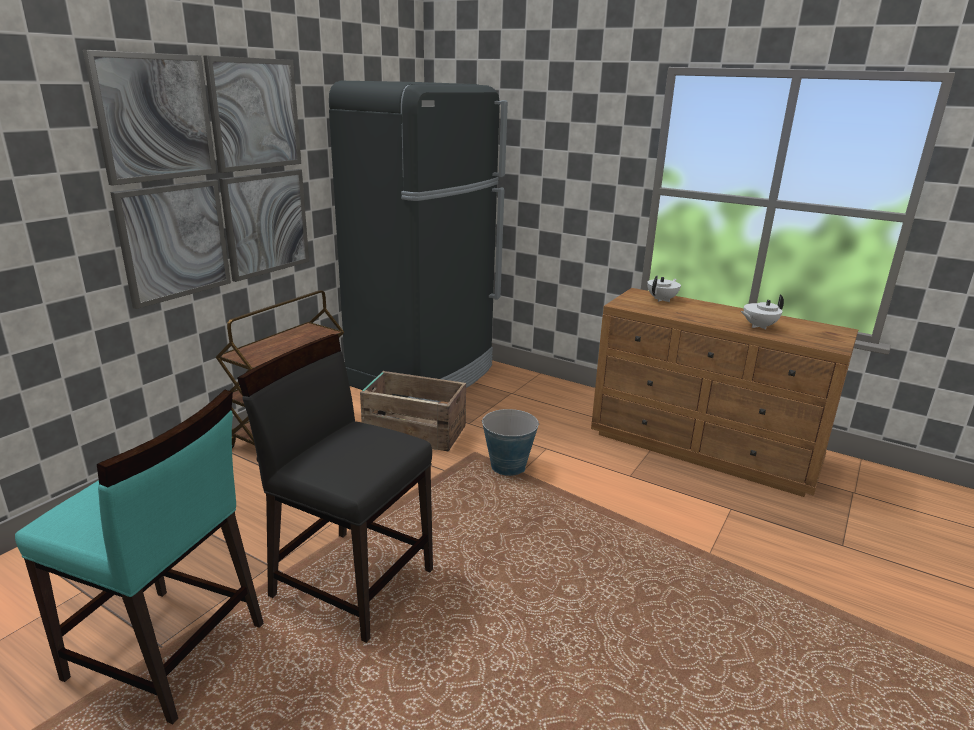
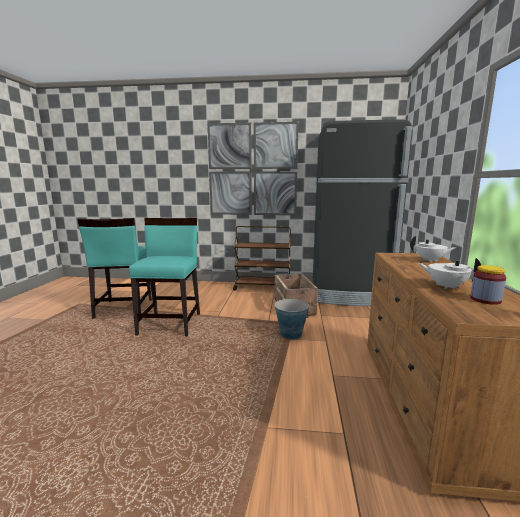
camera: 65 degrees right, 10 degrees down
(352, 582) = (171, 324): black chair -> turquoise chair
(798, 329) = (485, 300): none -> jar

